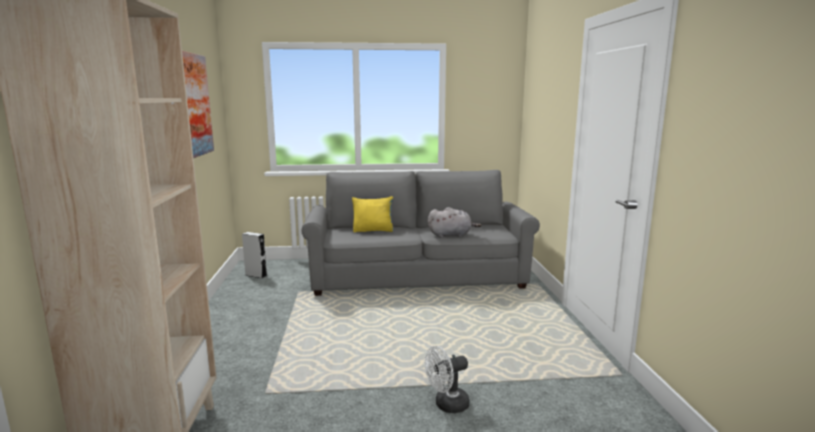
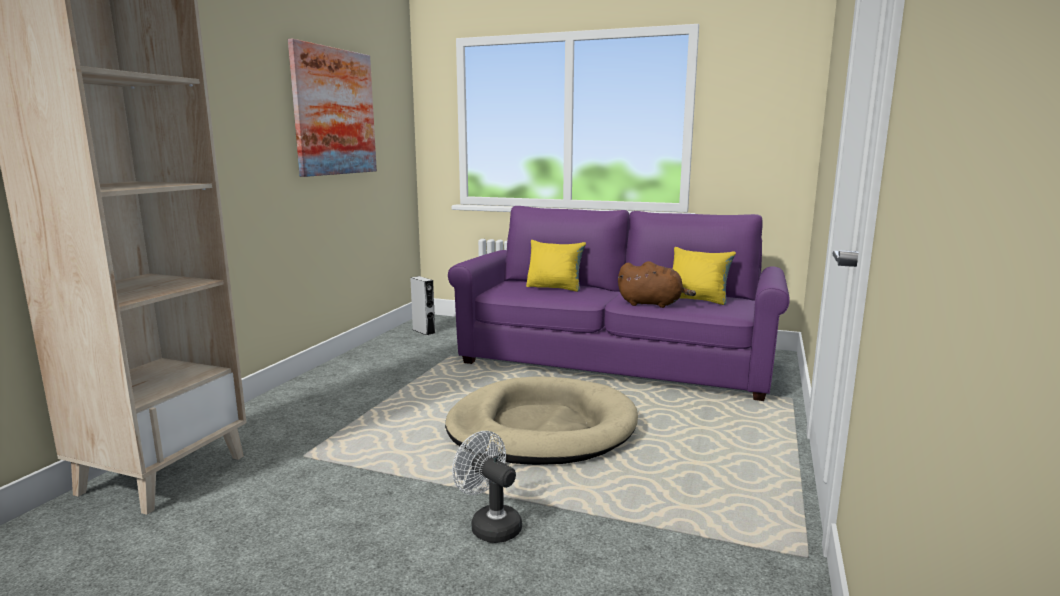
camera: 25 degrees right, 0 degrees up
(415, 333) = (541, 428): none -> beige dog bed
(417, 277) = (616, 361): grey sofa -> purple sofa
(447, 405) = (490, 525): white fan -> white fan turned 45 degrees clockwise
(451, 235) = (652, 304): grey plush toy -> brown plush toy
(473, 228) = (698, 299): none -> yellow pillow

